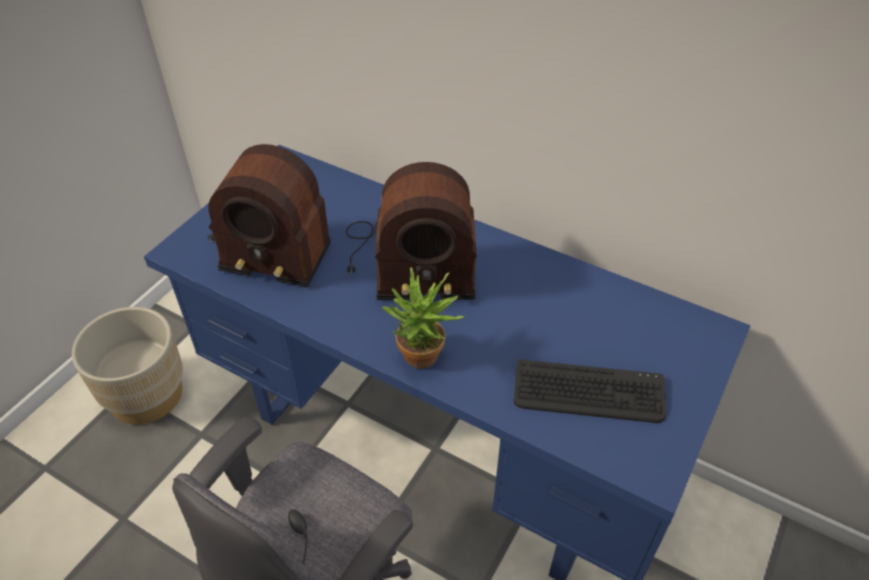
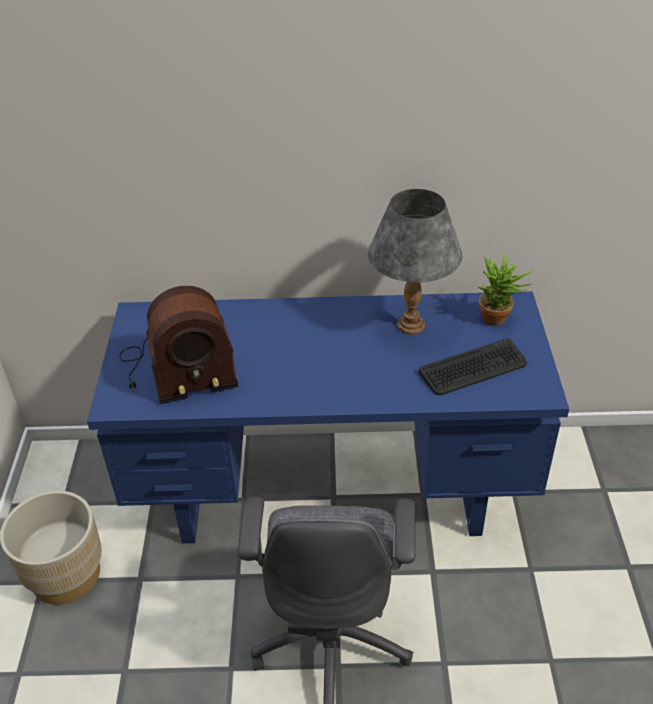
camera: 30 degrees left, 5 degrees down
(409, 260) = (292, 340): radio -> none
(422, 361) = (358, 396): potted plant -> potted plant (498, 320)
(556, 301) = (411, 325): none -> grey table lamp

